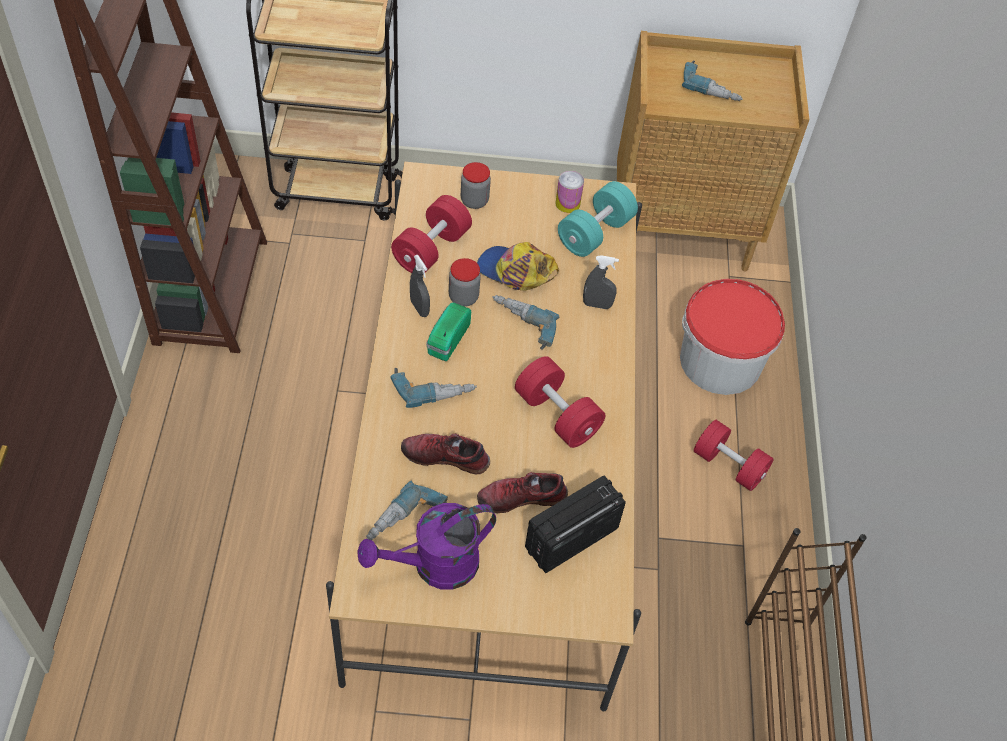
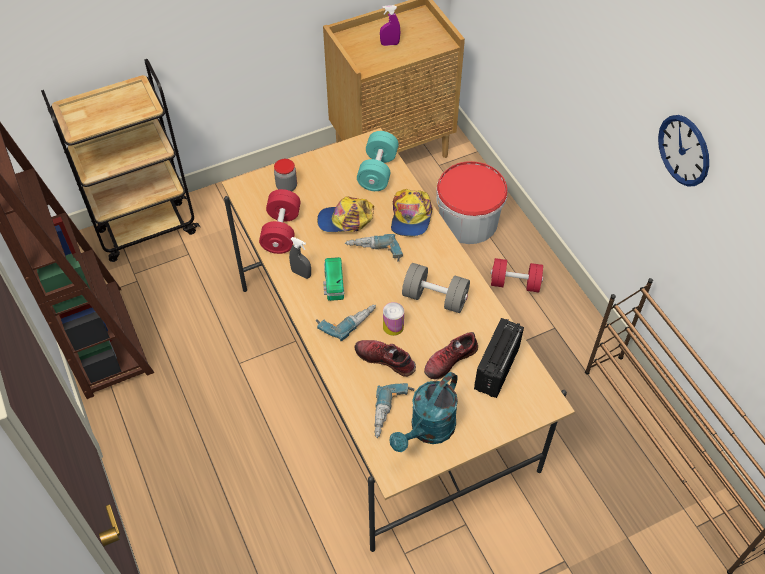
camera: 25 degrees left, 0 degrees up
(434, 567) = (428, 431): purple watering can -> turquoise watering can
(446, 456) = (386, 359): shoe -> shoe turned 45 degrees clockwise
(463, 297) = (324, 253): jar -> none
(557, 415) = (435, 297): red dumbbell -> grey dumbbell
(567, 203) = (347, 160): can -> can (393, 326)
(597, 305) = (410, 216): grey spray bottle -> cap
(712, 87) = (390, 44): power drill -> purple spray bottle
(957, 373) = (684, 150): none -> wall clock

